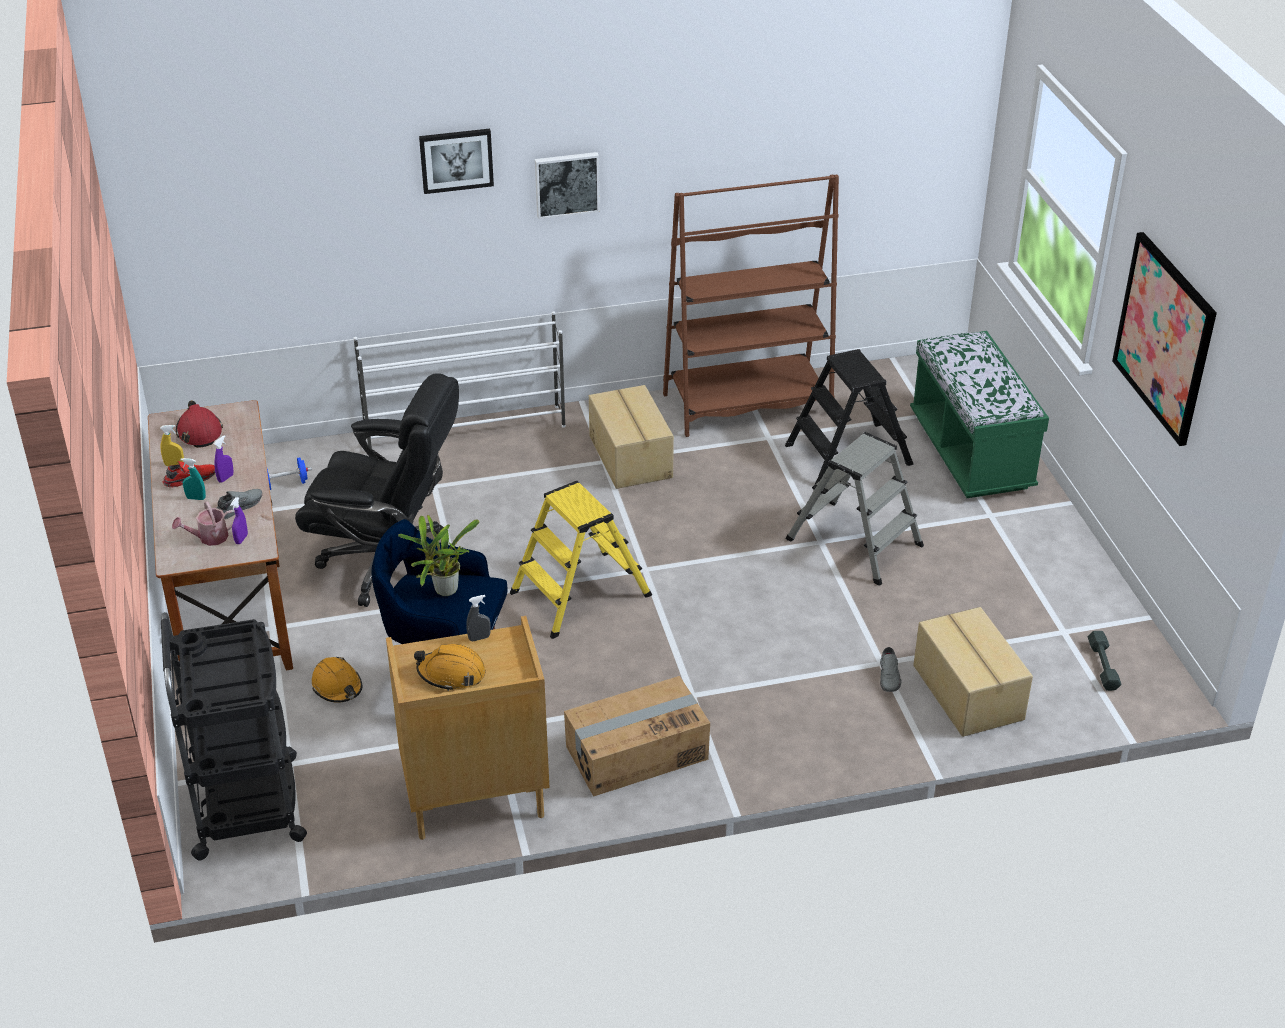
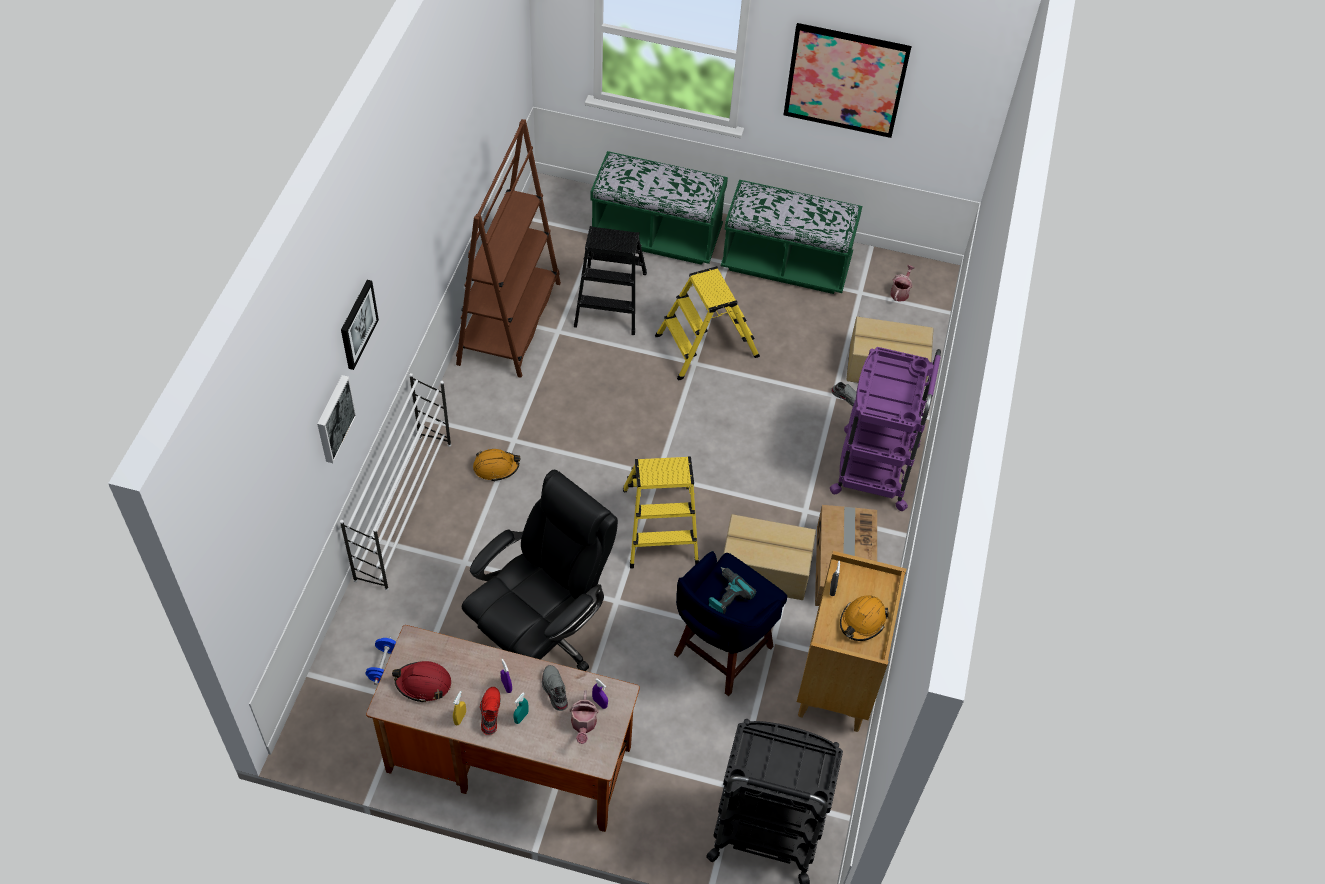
camera: 65 degrees left, 15 degrees up
(337, 687) = (668, 723): orange hard hat -> orange hard hat (496, 467)
(443, 592) = (726, 595): potted plant -> power drill
(566, 184) = (400, 274): picture -> picture (333, 418)
(631, 456) = (520, 421): cardboard box -> cardboard box (764, 568)
(802, 731) = (873, 469): none -> purple cart
(854, 542) = (707, 346): grey step ladder -> yellow step ladder
(1039, 559) = (786, 264): none -> green bench
(1103, 666) = (900, 292): grey dumbbell -> watering can

